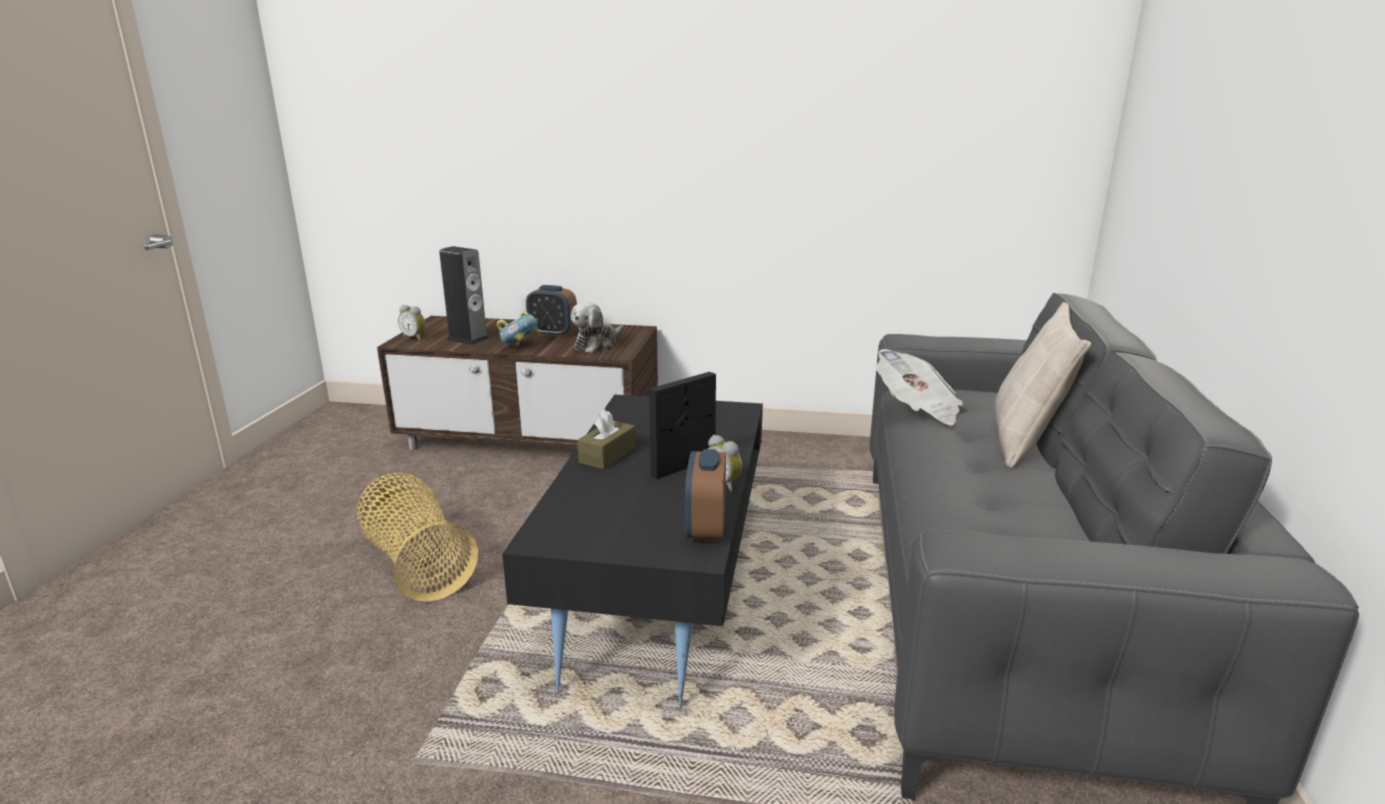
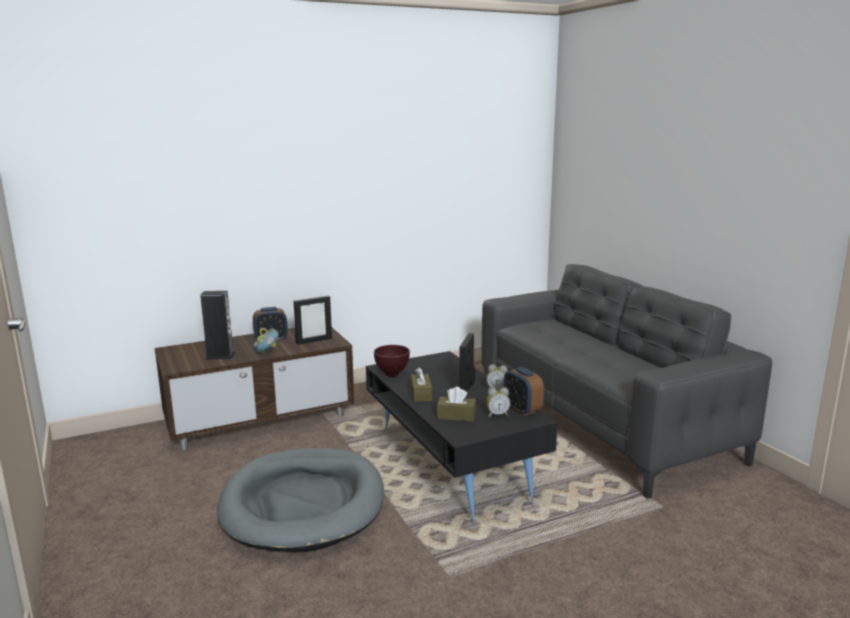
camera: 35 degrees left, 5 degrees down
(415, 338) = (179, 364): alarm clock -> alarm clock (497, 415)
(417, 563) = (303, 504): basket -> grey dog bed
(593, 504) = (456, 416): none -> brown tissue box
(597, 344) = (314, 340): plush toy -> picture frame
(623, 416) = (393, 375): none -> brown bowl
(917, 409) = (532, 335): newspaper -> none
(1026, 442) = (591, 338): beige pillow -> none

